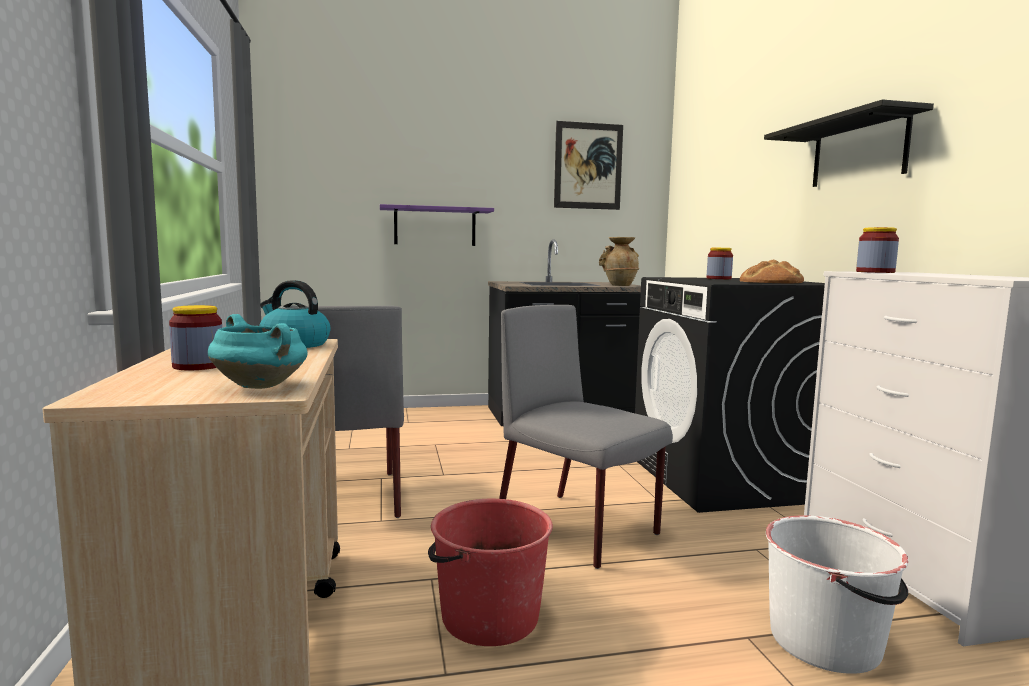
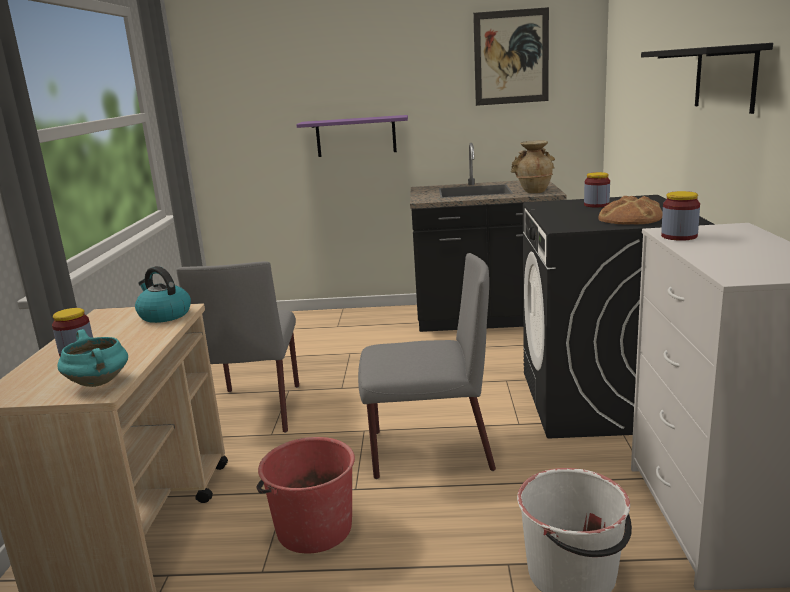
camera: 15 degrees right, 10 degrees up
(579, 529) = (428, 451): grey chair -> grey chair turned 120 degrees clockwise

